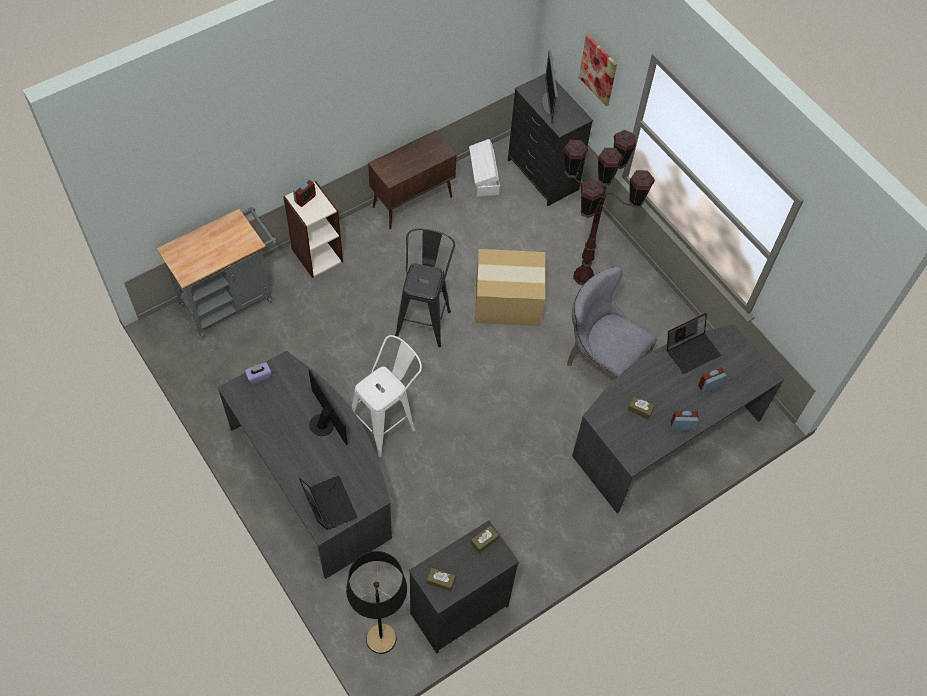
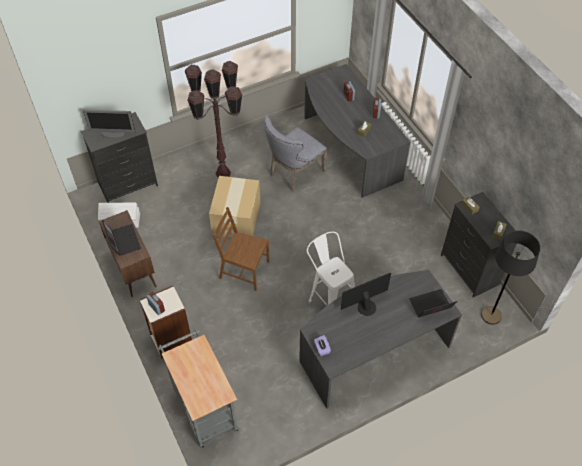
camera: 80 degrees left, 5 degrees down
(425, 318) = (243, 270): black stool -> brown chair
(598, 70) = (119, 79): picture -> none
(691, 350) = (322, 100): laptop -> laptop (123, 240)

